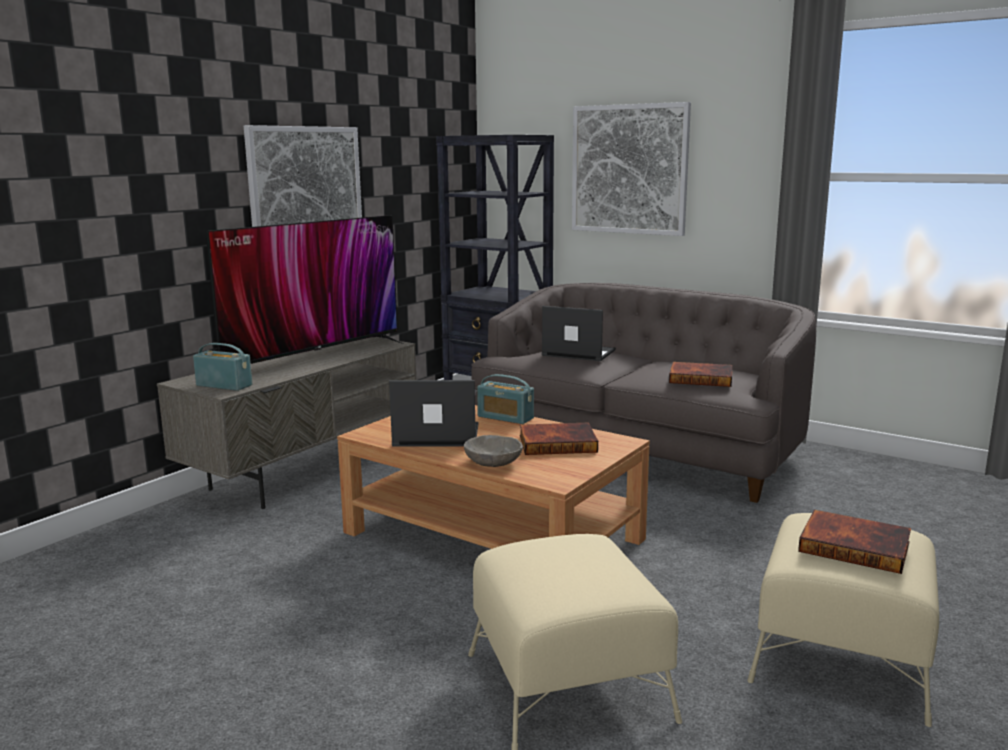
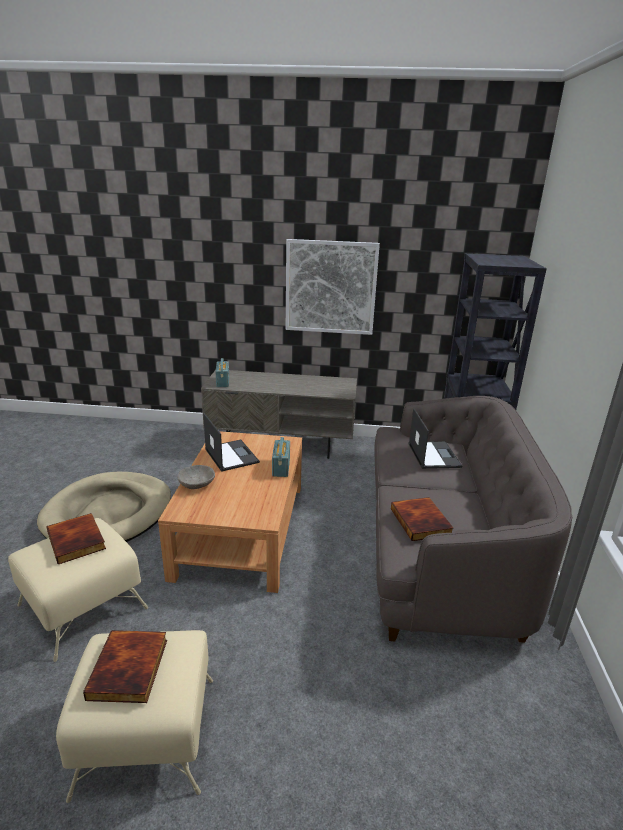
camera: 60 degrees right, 10 degrees up
(314, 356) = (294, 383): television -> none
(320, 637) = (109, 513): none -> beige dog bed
(558, 443) = (245, 497): book -> book (78, 540)
(629, 169) = (571, 317): picture -> none

